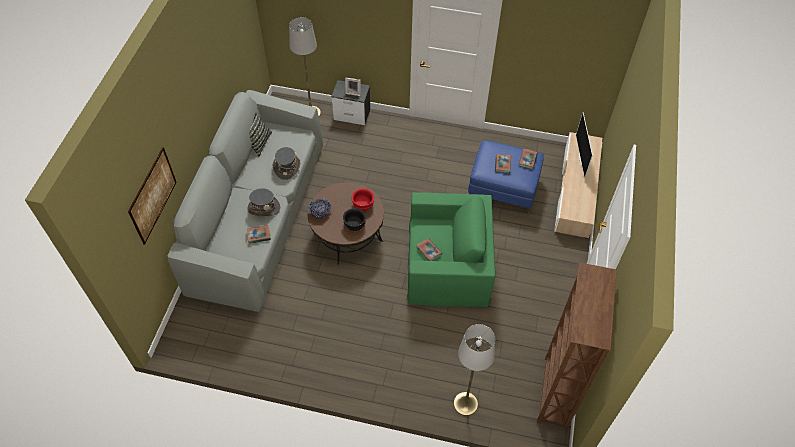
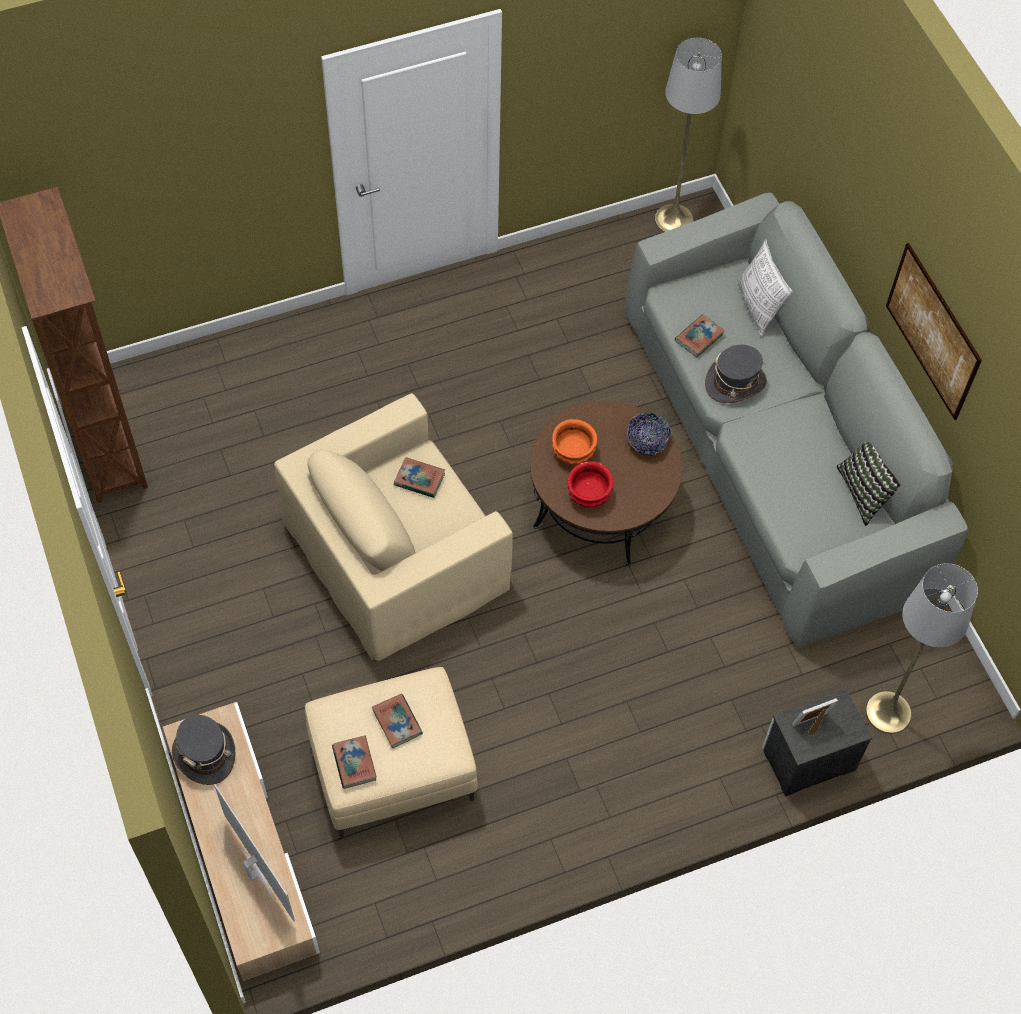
camera: 145 degrees right, 5 degrees up
(153, 195) = (816, 133): picture -> picture (932, 331)
(219, 235) = (758, 307): none -> pillow
(287, 167) = (770, 473): grey hat -> grey hat (205, 753)
(354, 224) = (573, 452): black bowl -> orange bowl
(448, 264) = (396, 552): green armchair -> beige armchair
(465, 404) = (234, 360): grey floor lamp -> grey floor lamp (673, 219)
(503, 187) = (392, 768): blue ottoman -> beige ottoman

